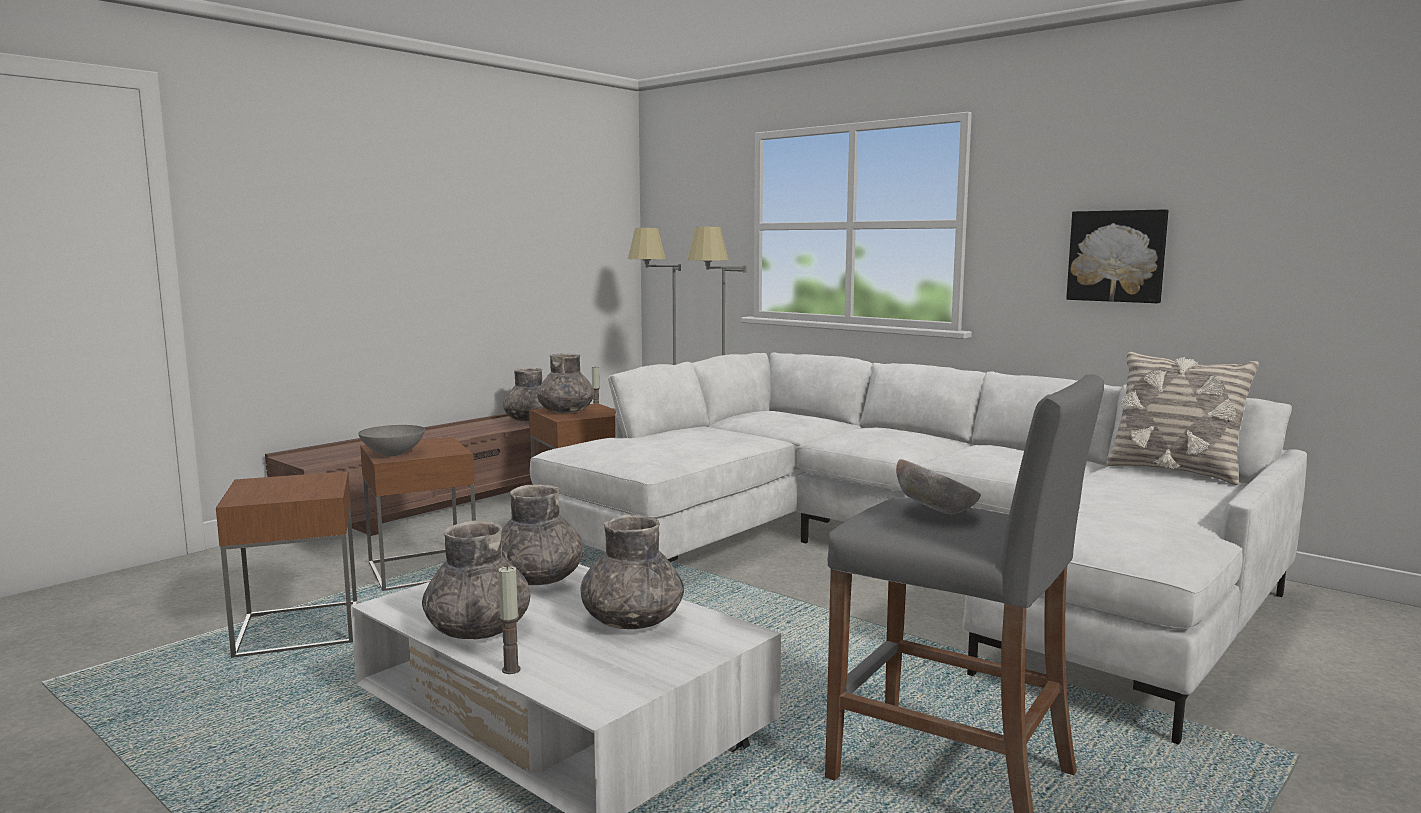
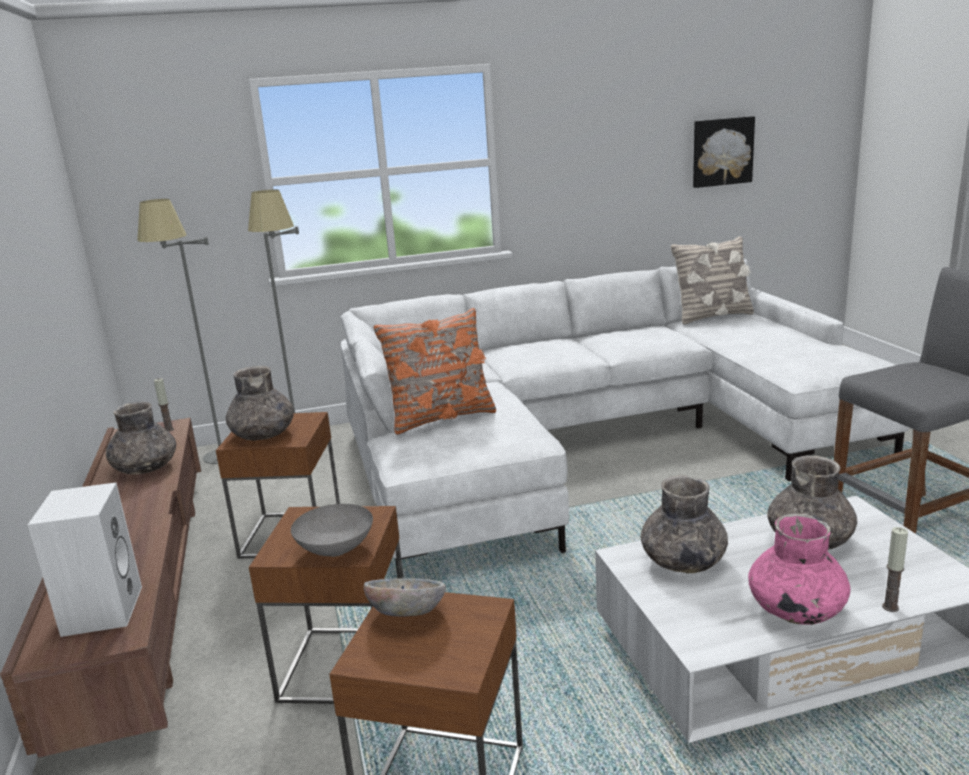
camera: 55 degrees left, 10 degrees up
(340, 454) = (101, 609): none -> white speaker
(479, 630) = (795, 609): grey vase -> pink vase
(656, 438) = (441, 419): none -> orange pillow
(935, 513) = (913, 376): bowl -> bowl (406, 614)
(1117, 256) = (613, 176): picture -> picture (721, 151)

